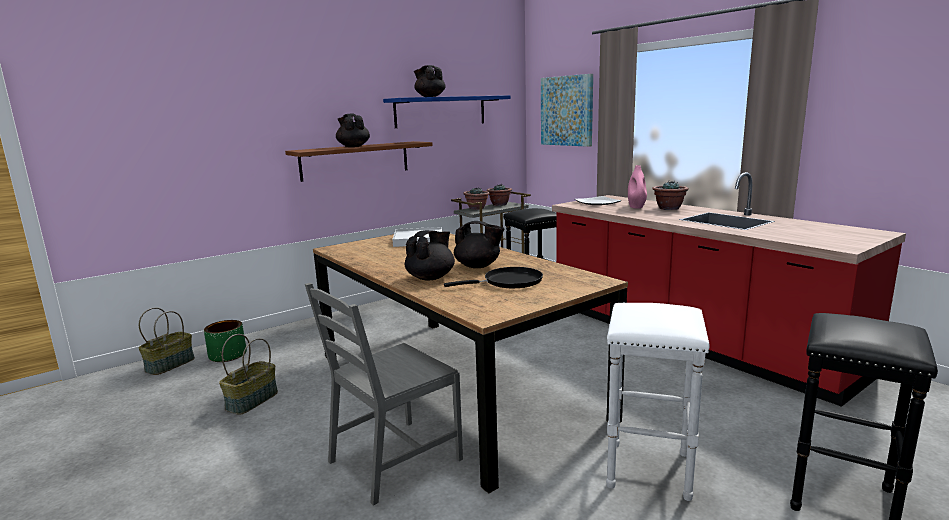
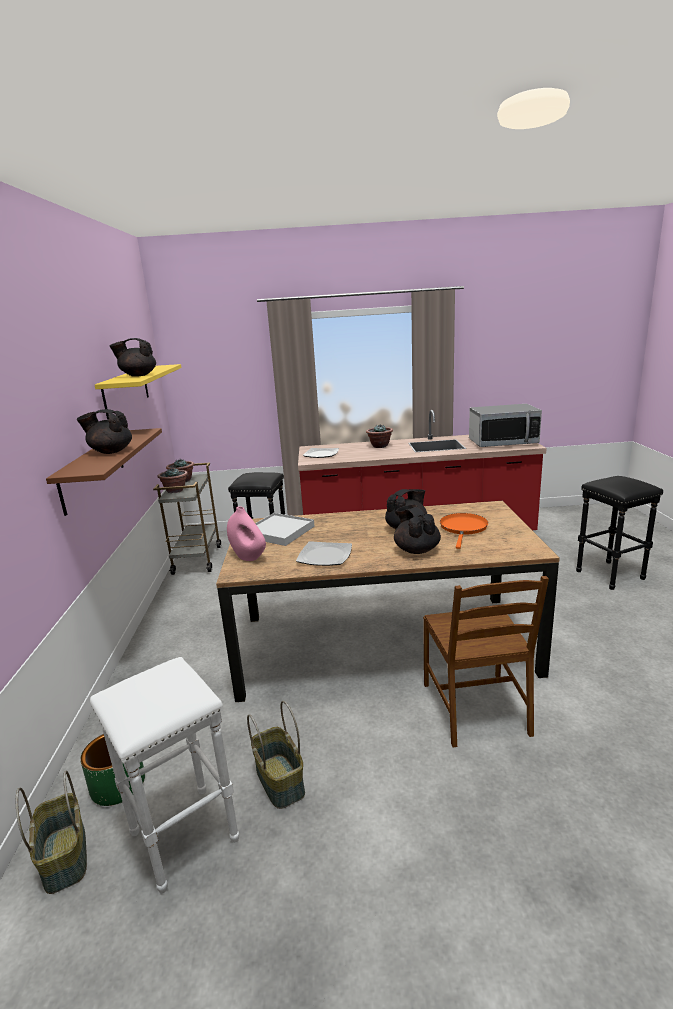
camera: 55 degrees left, 5 degrees up
(385, 258) = (324, 556): none -> plate
(393, 460) = (477, 708): grey chair -> brown chair
(440, 111) = (126, 390): blue shelf -> yellow shelf
(509, 282) = (463, 528): black frying pan -> orange frying pan
(567, 111) = (223, 374): picture -> none
(636, 207) = (358, 450): pink vase -> pink vase (248, 557)
(646, 468) = (554, 611): white stool -> white stool (181, 835)
(819, 236) = (503, 442): none -> microwave

